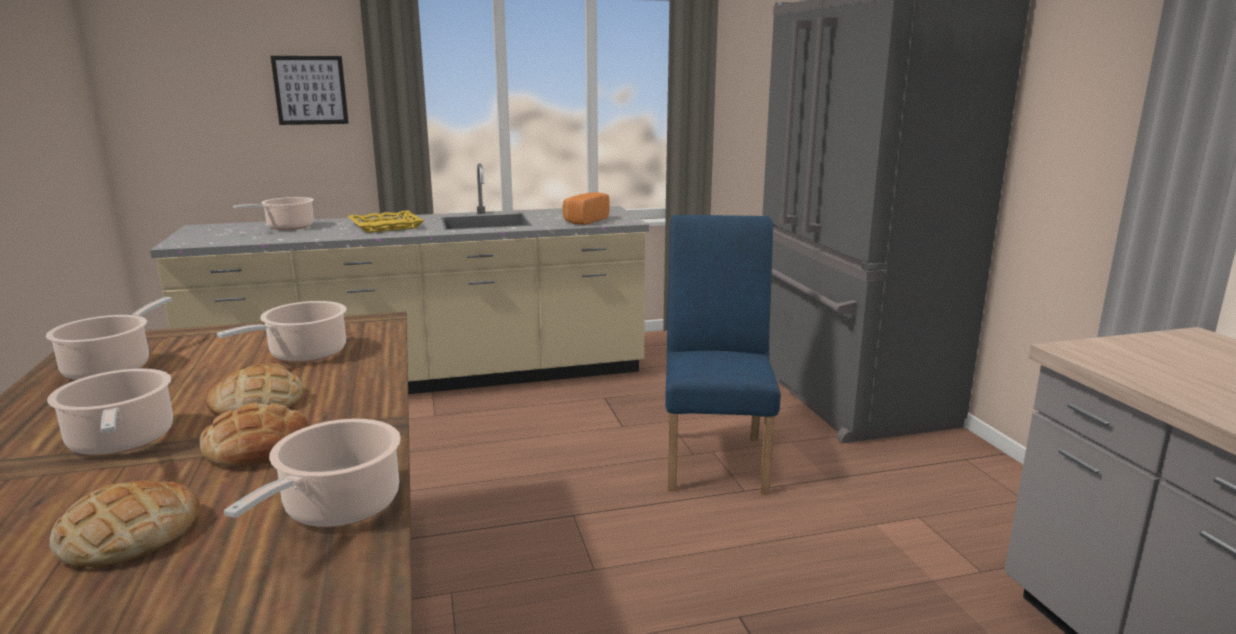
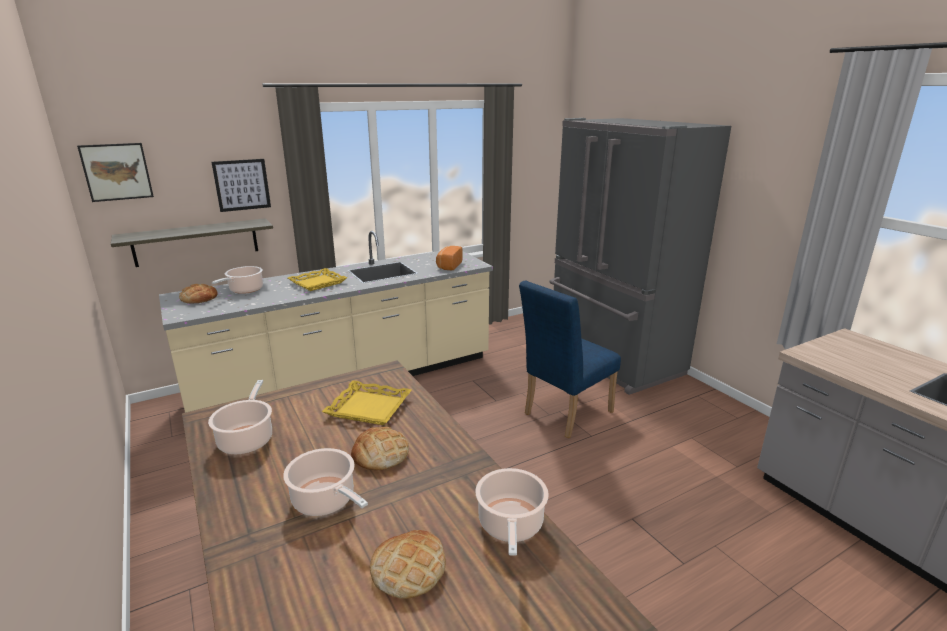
camera: 15 degrees left, 5 degrees up
(150, 61) = (117, 172): none -> picture
(246, 163) = (196, 242): none -> shelf
(257, 446) = (416, 488): bread -> bread (199, 298)
(304, 354) = (368, 408): cooking pot -> yellow tray
(716, 457) = (563, 414): blue chair -> blue chair turned 120 degrees counterclockwise

